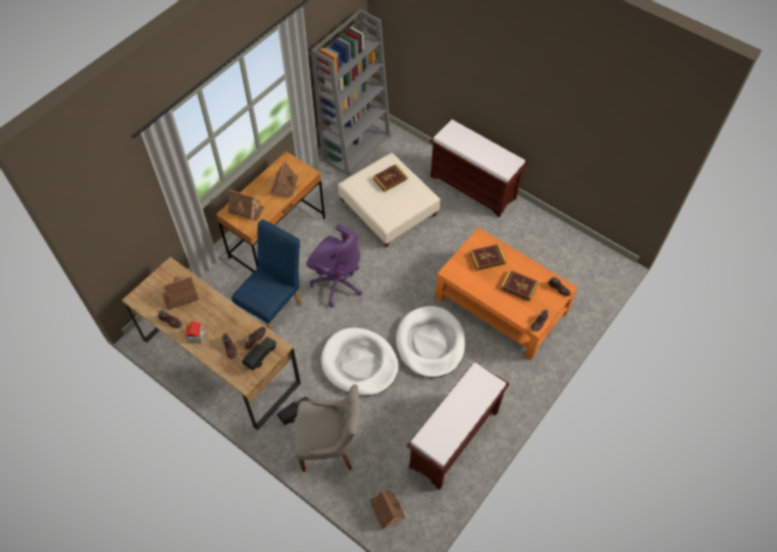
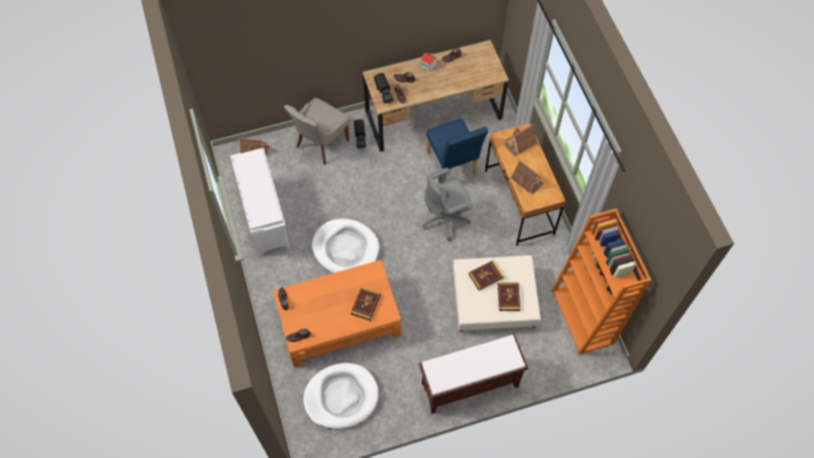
camera: 125 degrees right, 5 degrees up
(181, 296) = (468, 71): toy house -> none
(337, 283) = (446, 219): purple office chair -> grey office chair
(356, 147) = (583, 317): grey bookcase -> orange bookcase
(359, 364) = (366, 194): white dog bed -> white dog bed (341, 397)
(454, 440) = (264, 216): brown bench -> white bench
(519, 286) = (323, 308): book -> book (485, 276)

